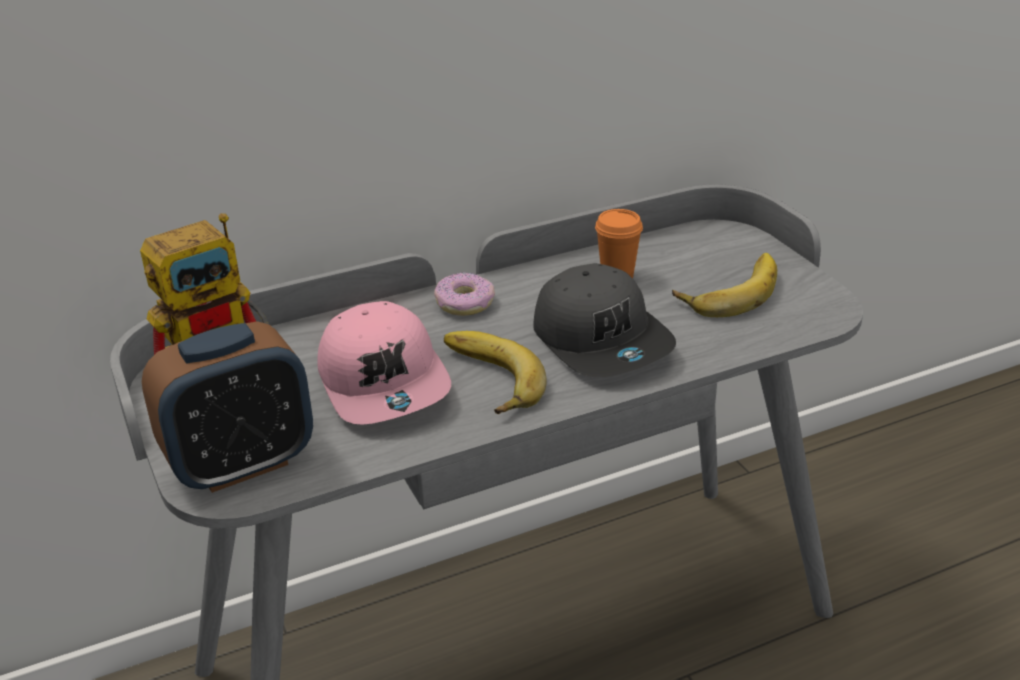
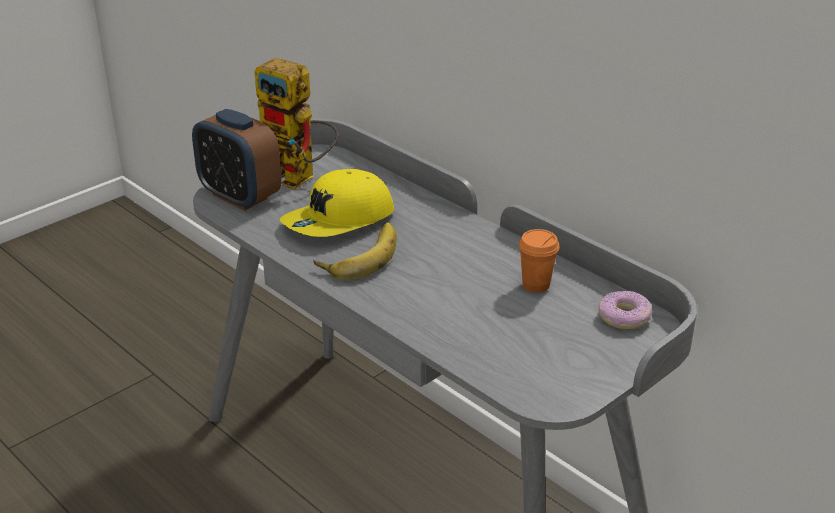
camera: 70 degrees right, 0 degrees up
(385, 382) = (339, 221): pink cap -> yellow cap
(465, 303) = (453, 228): donut -> donut (624, 317)
(602, 340) = (435, 293): grey cap -> none
(728, 290) = (548, 342): banana -> none

